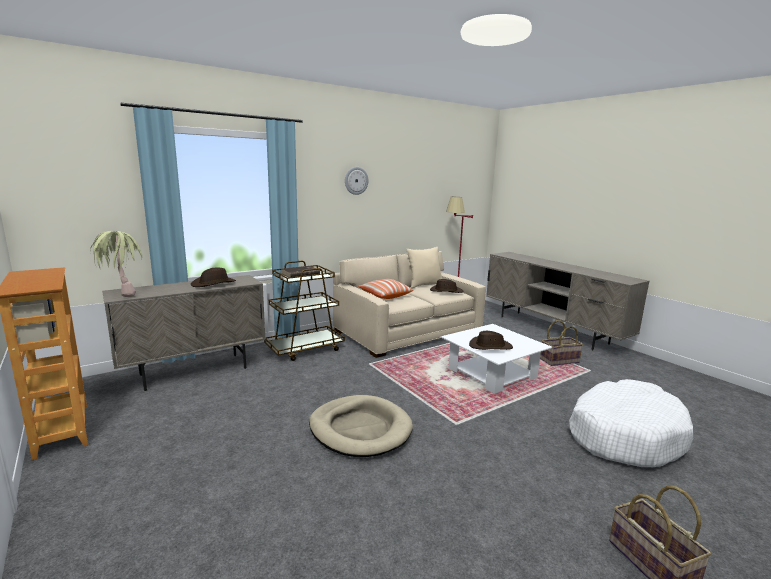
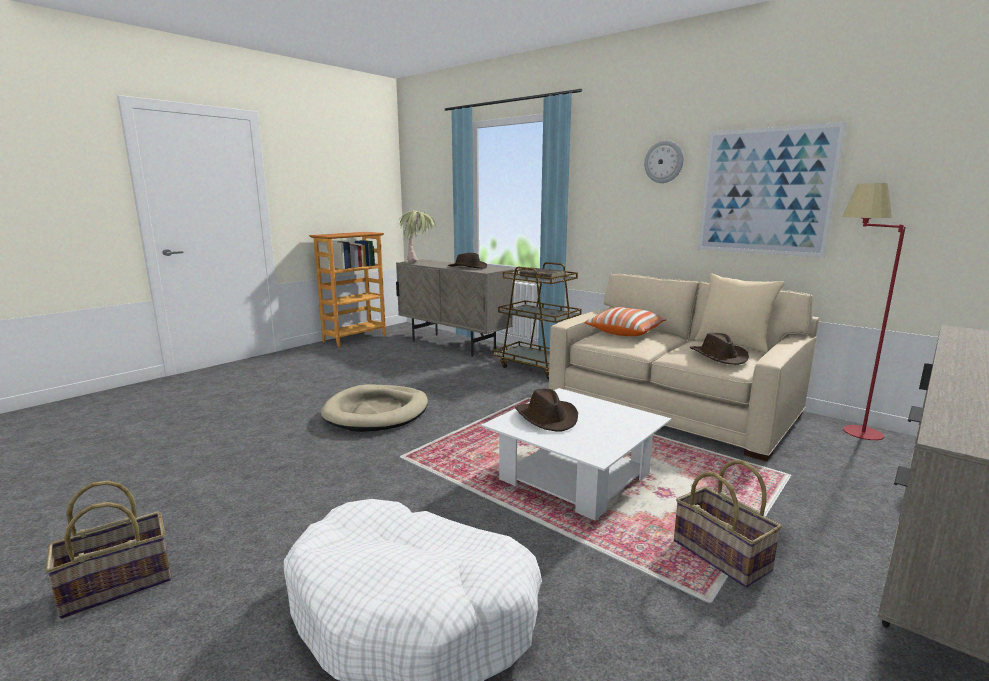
camera: 75 degrees right, 0 degrees up
(407, 200) = (765, 192): none -> picture

